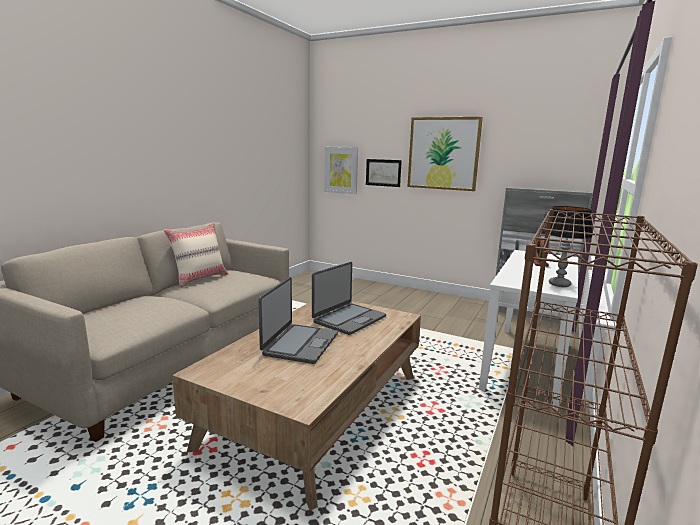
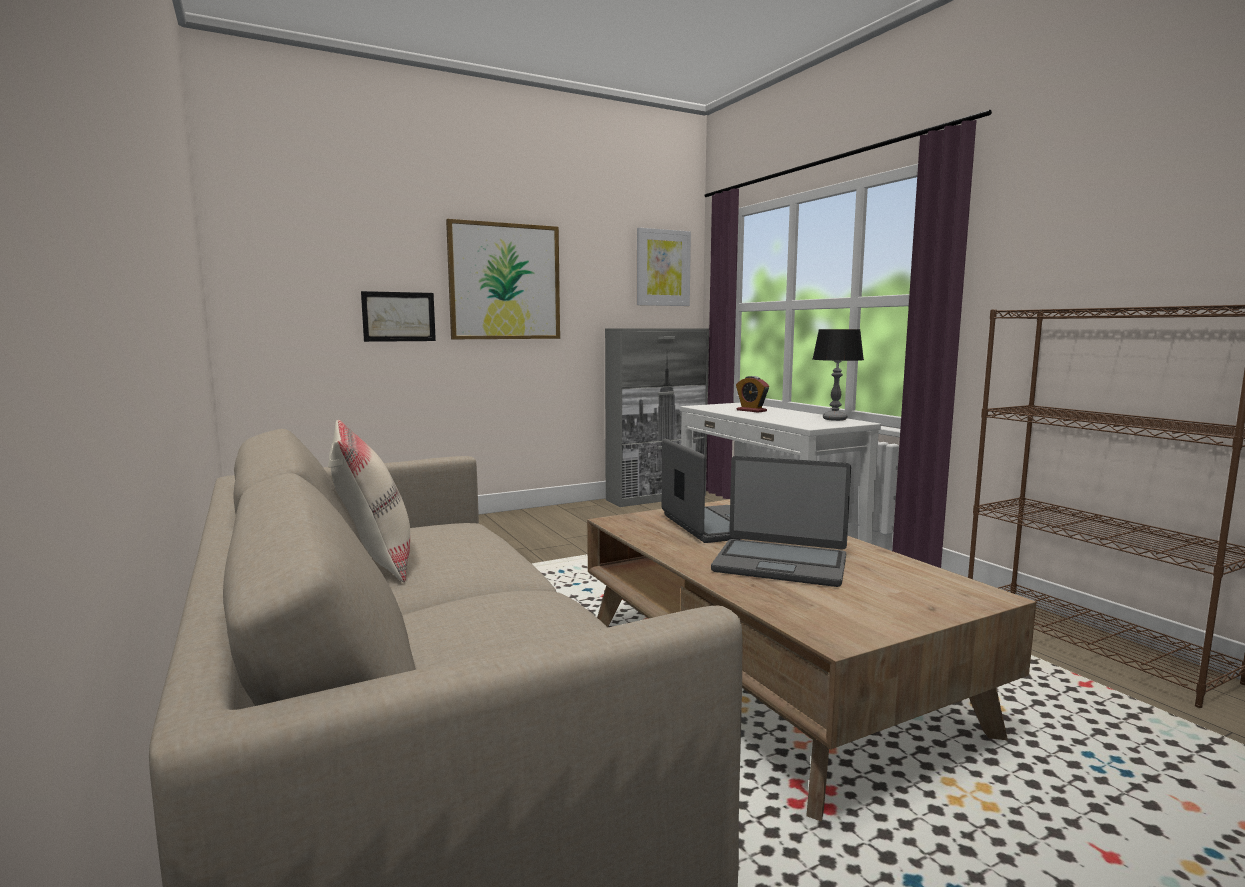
camera: 55 degrees left, 5 degrees down
(300, 344) = (780, 563): laptop -> laptop turned 150 degrees clockwise
(341, 170) = (300, 315): picture -> picture (663, 268)

